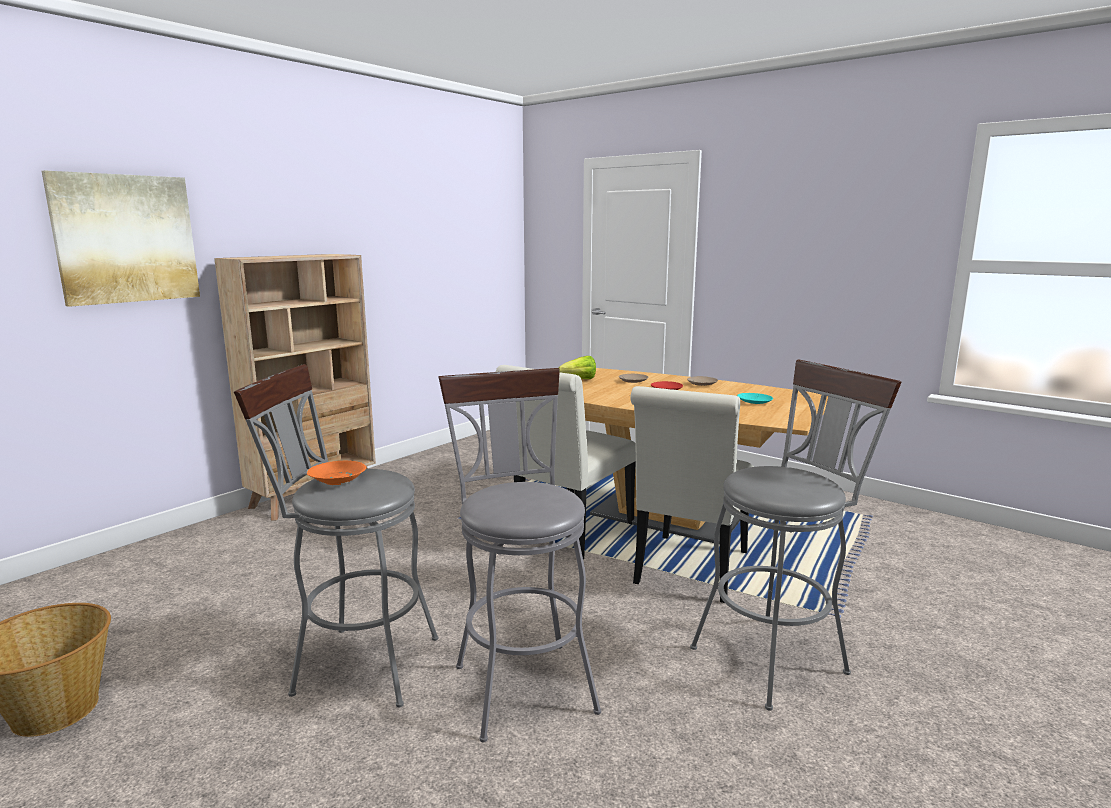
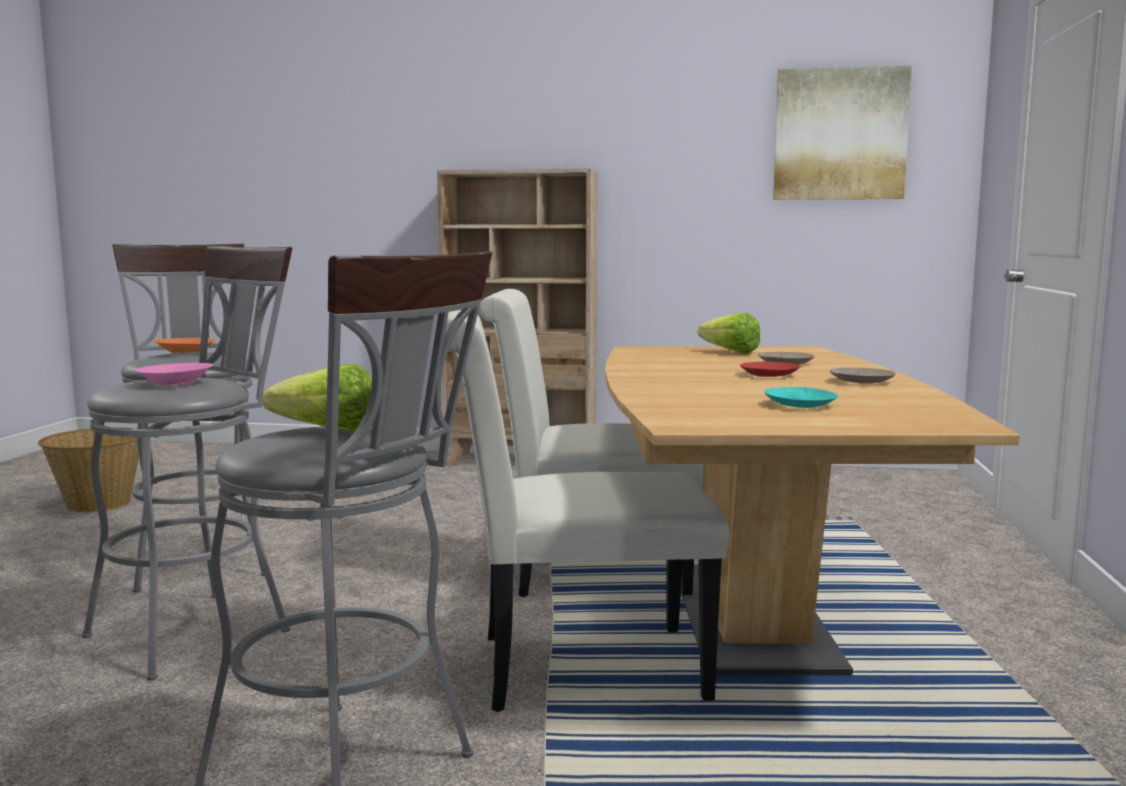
camera: 60 degrees right, 5 degrees down
(126, 239) = (377, 154): picture -> picture (840, 134)
(535, 495) = (174, 384): none -> pink bowl
(766, 477) = (319, 431): none -> lettuce

